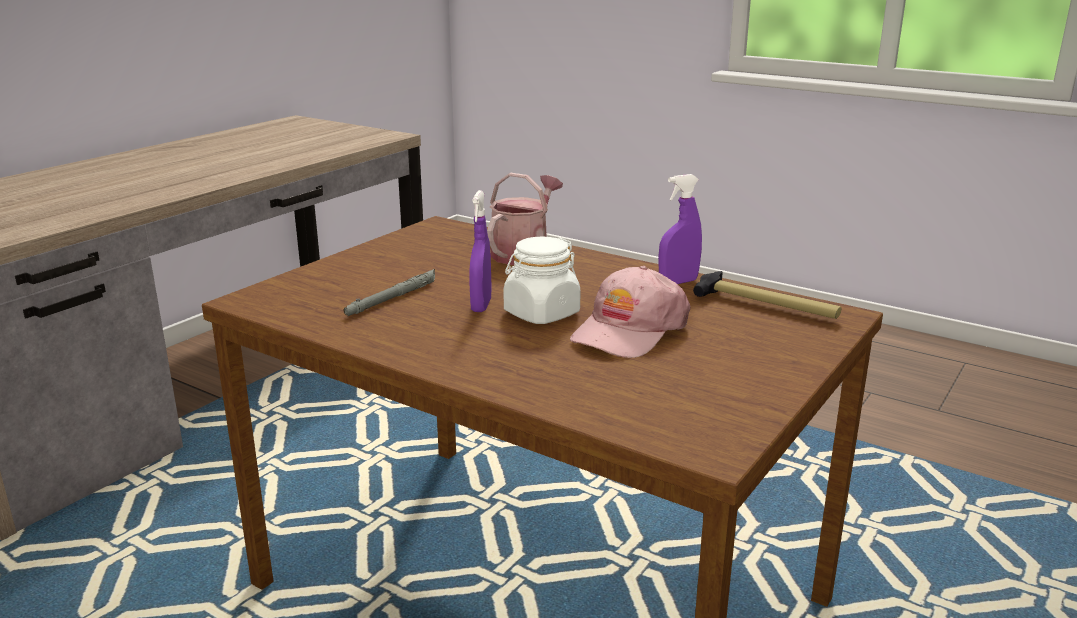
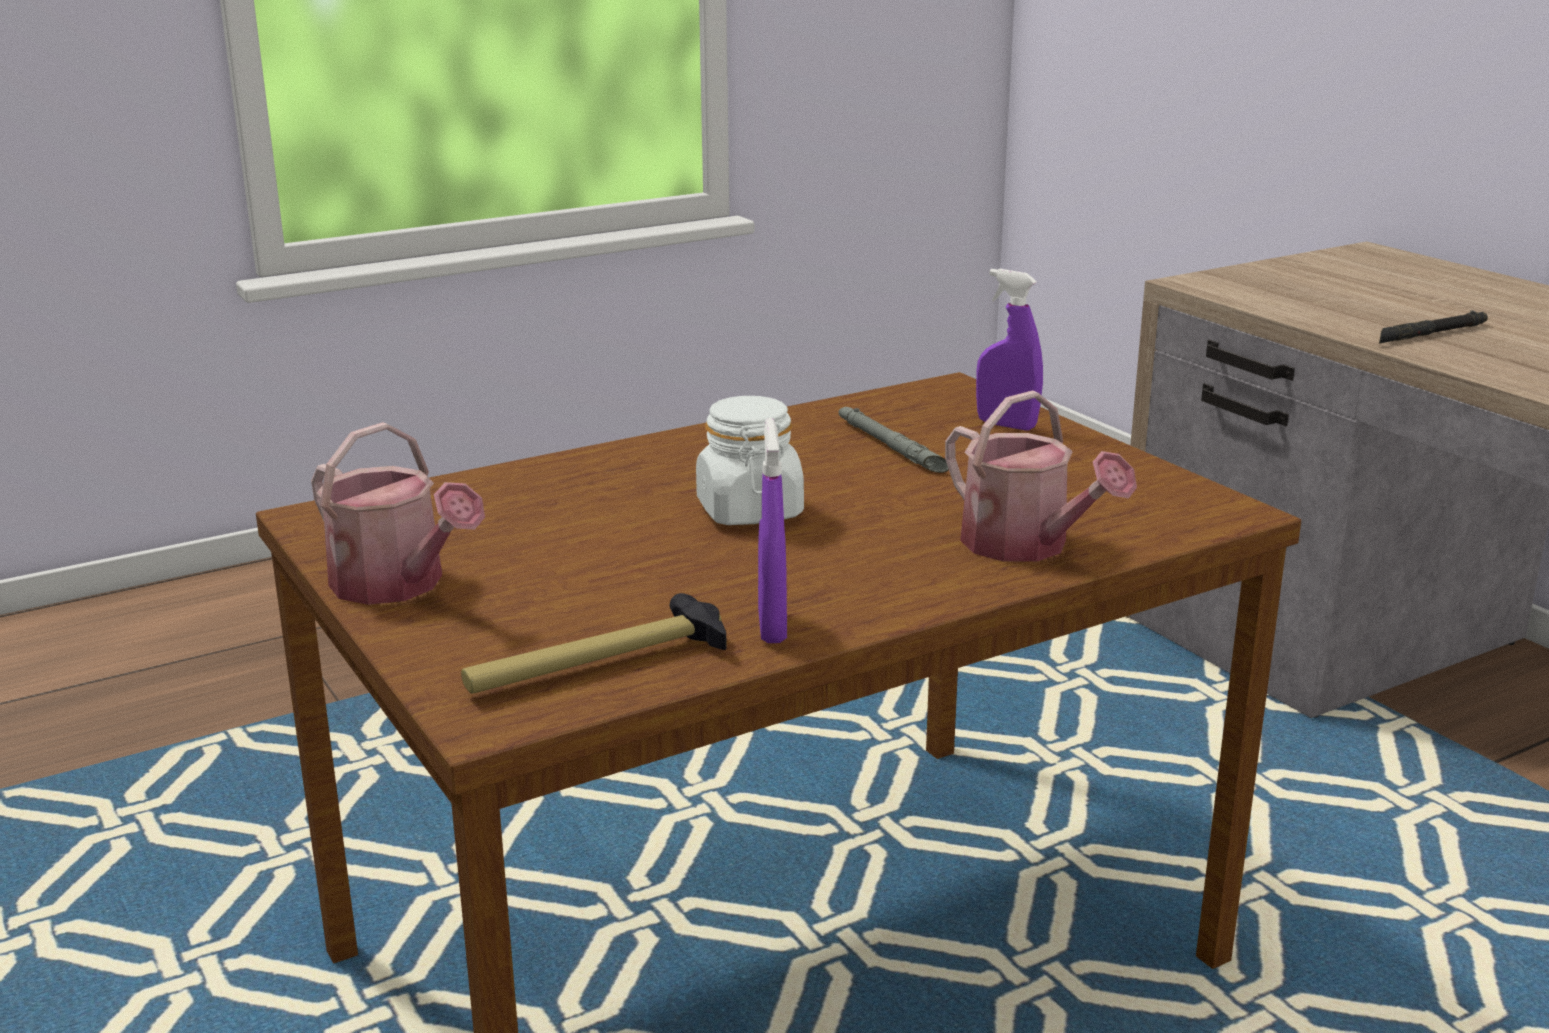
camera: 115 degrees right, 0 degrees up
(110, 198) = (1430, 334): none -> black flashlight
(481, 306) = (813, 484): purple spray bottle -> purple spray bottle (1006, 425)
(629, 331) = (632, 547): pink cap -> none
(764, 378) = (397, 585): none -> watering can

